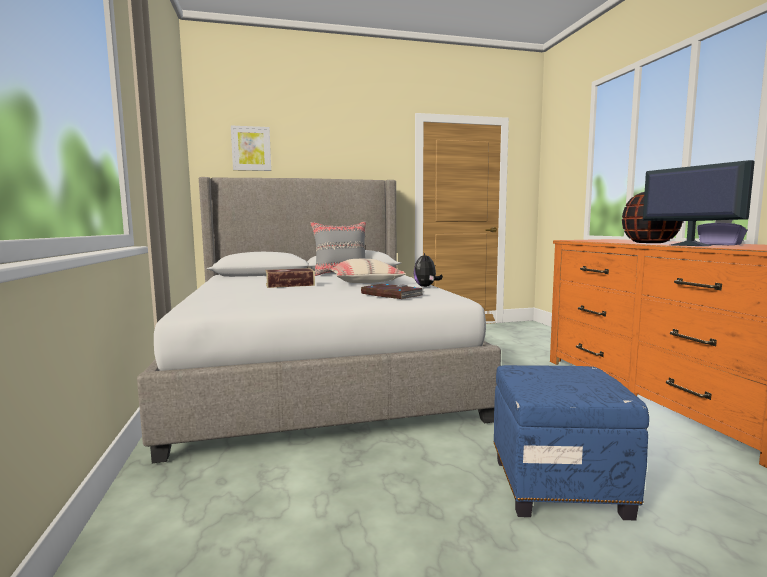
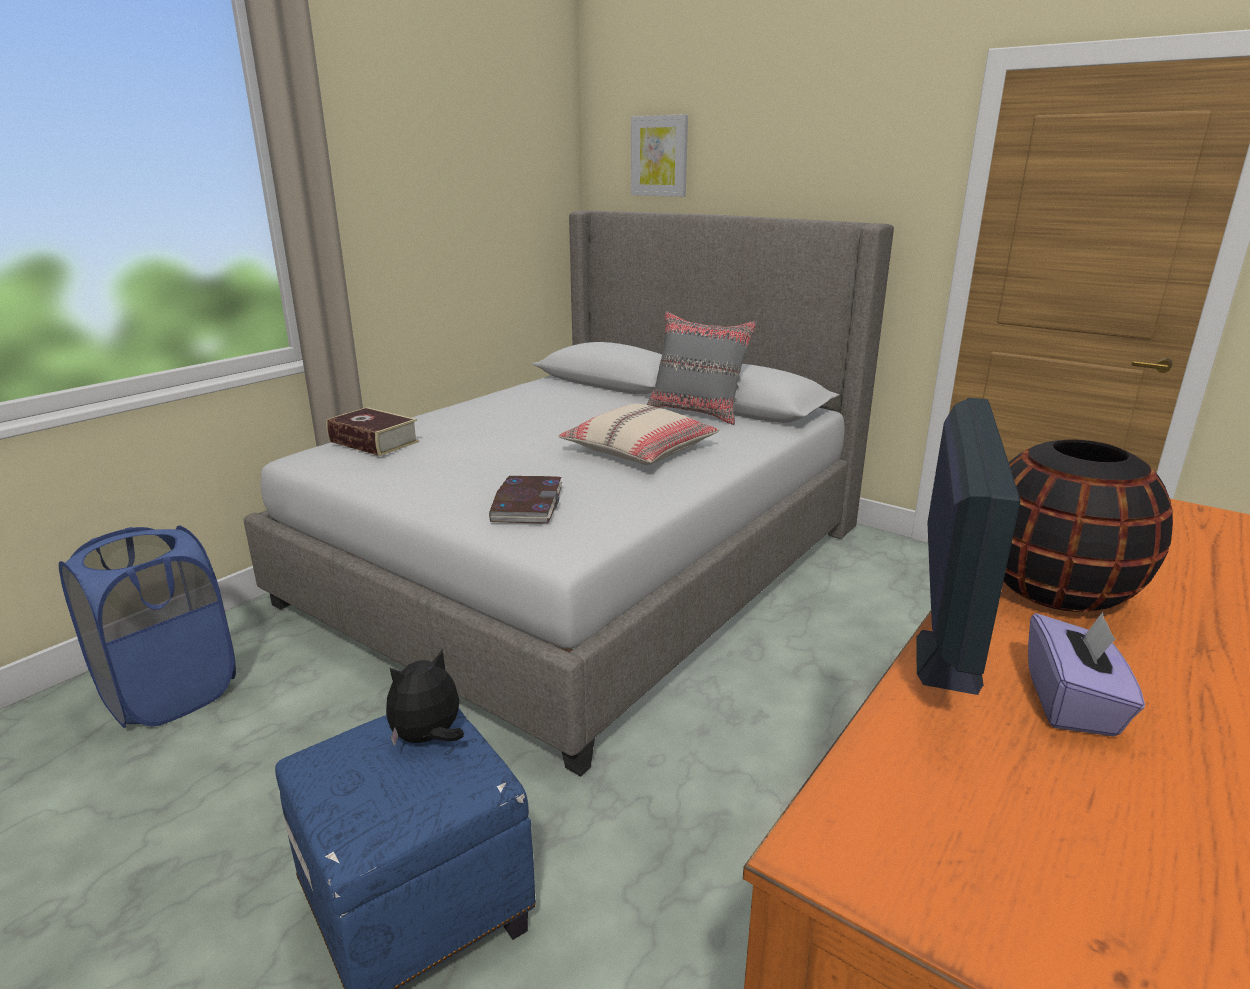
camera: 50 degrees right, 15 degrees up
(192, 535) = (170, 693): none -> blue laundry basket
(290, 284) = (529, 429): book -> book (374, 442)
(426, 286) = (657, 498): plush toy -> plush toy (428, 738)

